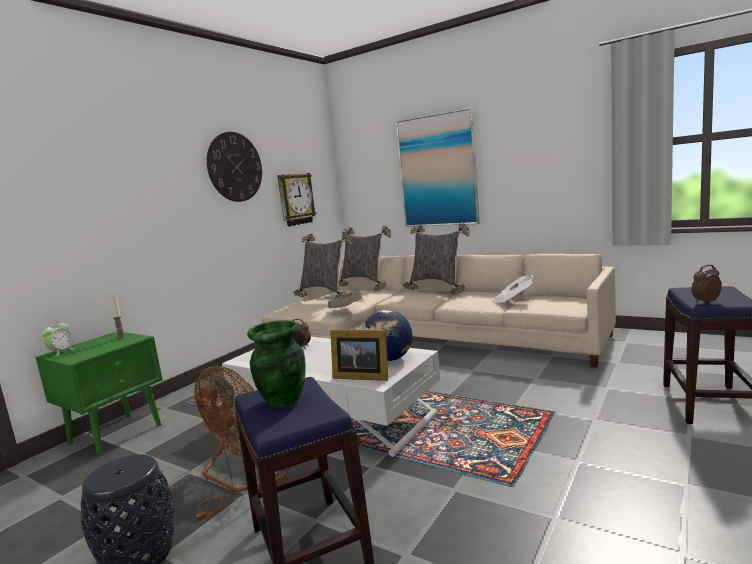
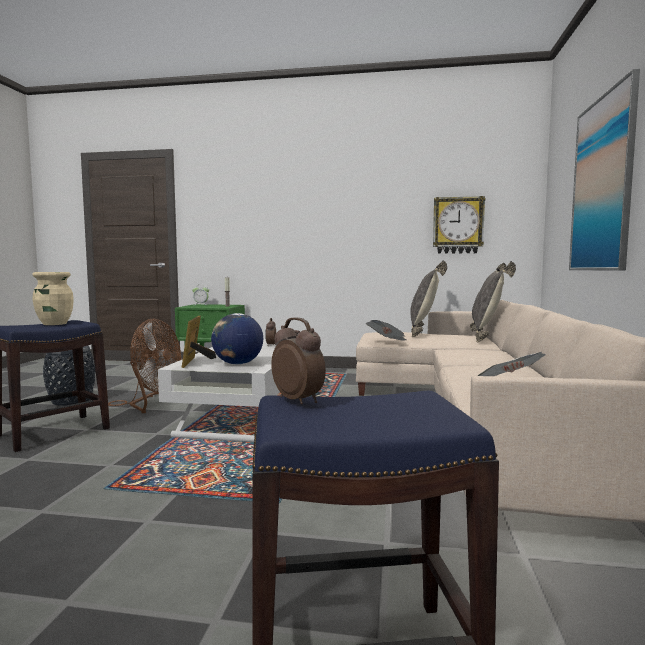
camera: 65 degrees right, 5 degrees down
(235, 167) = (379, 189): wall clock -> none
(282, 400) = (54, 324): green vase -> beige vase
(439, 291) = (513, 358): pillow -> none

